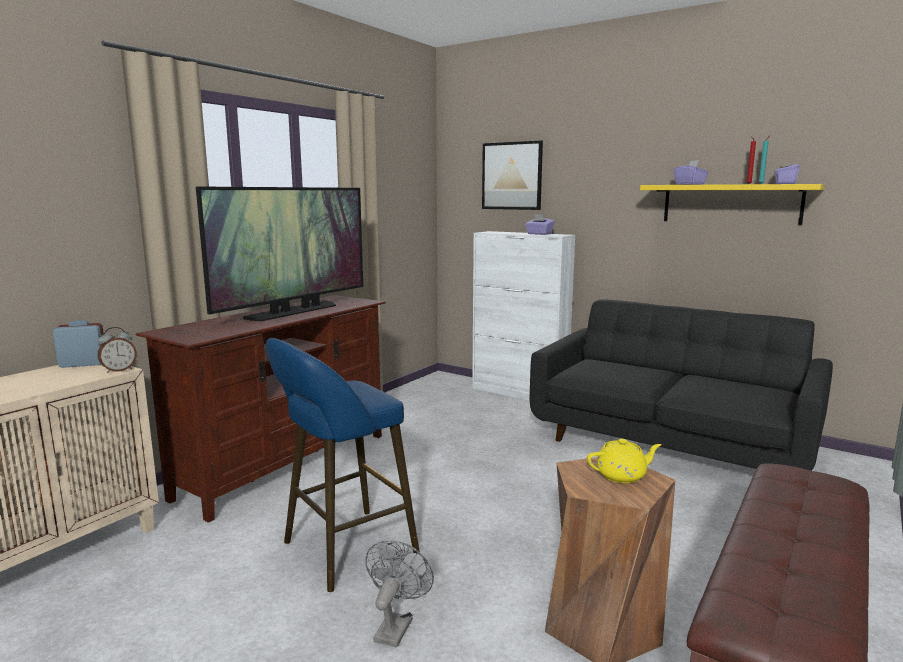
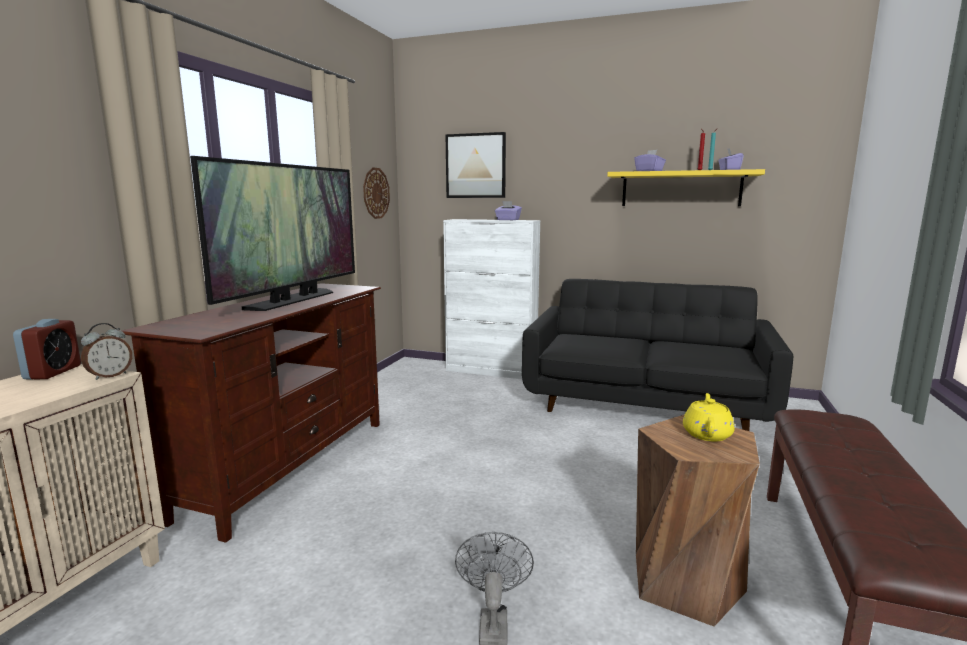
camera: 15 degrees left, 0 degrees up
(83, 364) = (53, 372): alarm clock -> alarm clock turned 120 degrees clockwise
(343, 551) = (396, 550): blue stool -> none
(409, 204) = (376, 193): none -> wall clock
(622, 475) = (707, 434): yellow teapot -> yellow teapot turned 45 degrees counterclockwise

